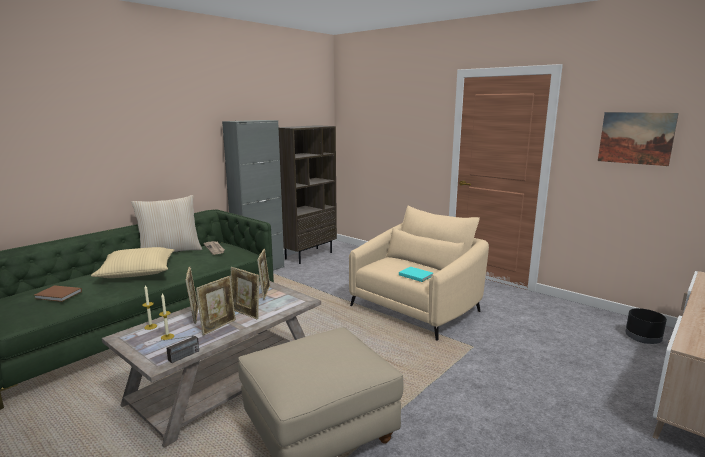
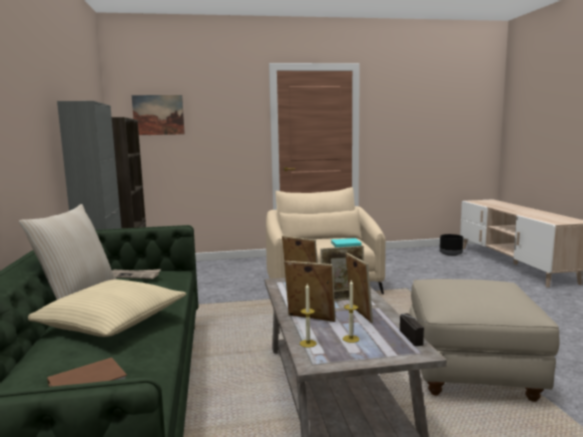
camera: 50 degrees left, 5 degrees down
(636, 138) = (413, 118): picture -> picture (158, 115)

